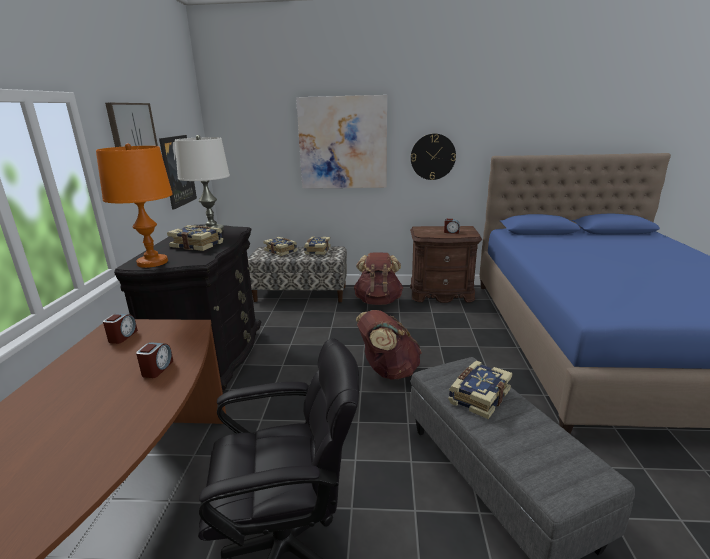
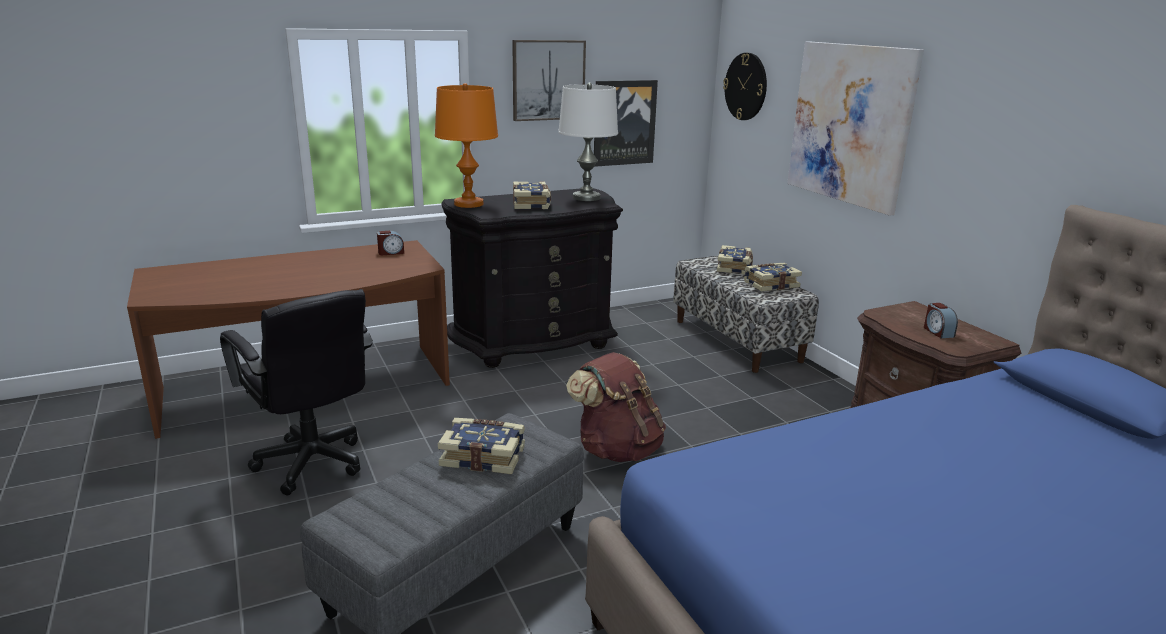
camera: 60 degrees right, 0 degrees up
(157, 369) = (350, 276): alarm clock -> none
(378, 301) = (797, 398): brown backpack -> none
(433, 157) = (976, 179): wall clock -> wall clock (746, 86)

